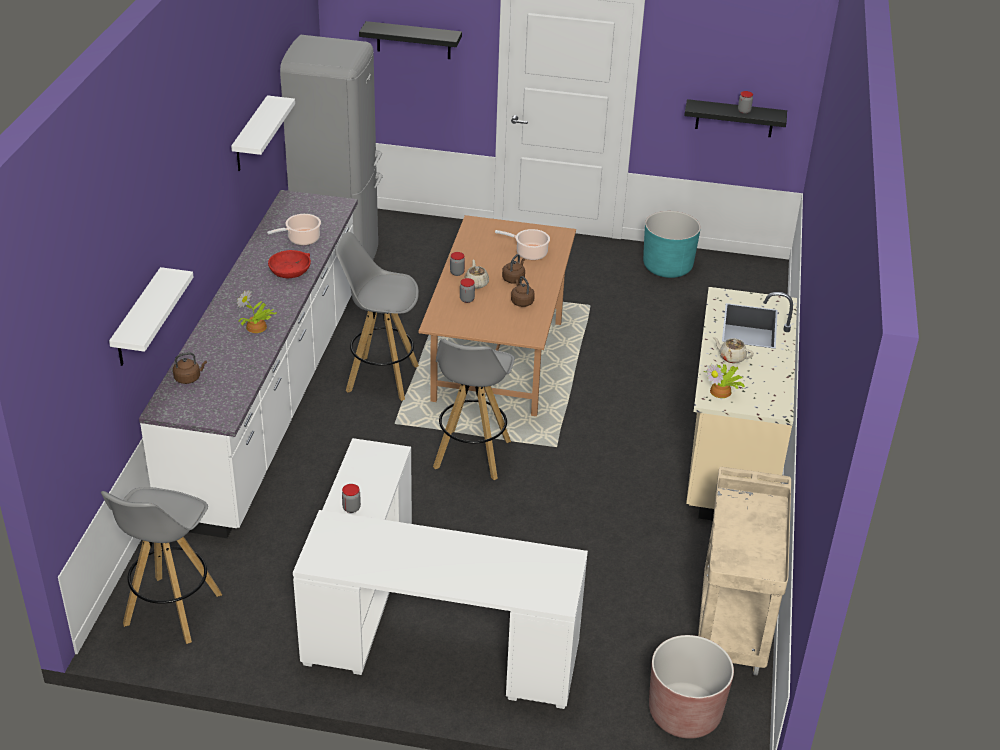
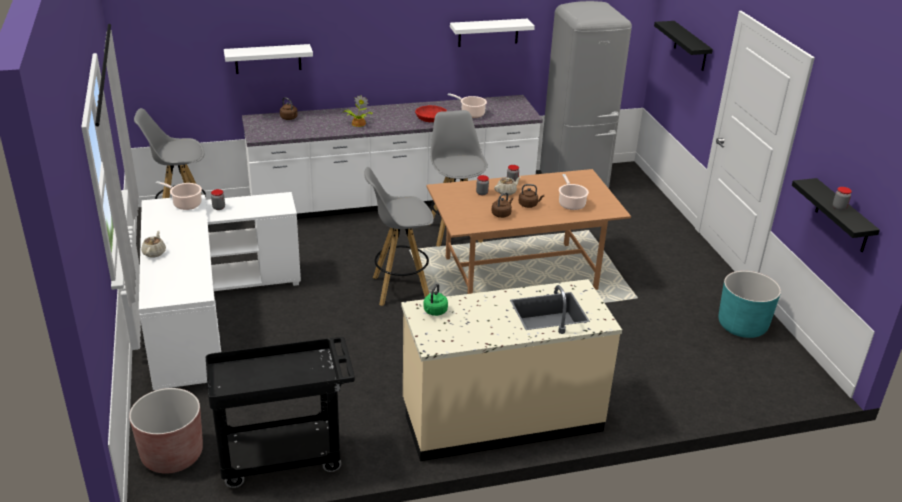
camera: 65 degrees right, 5 degrees down
(334, 532) = (185, 204): none -> cooking pot
(722, 391) = (434, 312): potted plant -> green kettle
(731, 357) = (489, 308): beige teapot -> beige teapot (154, 252)
(732, 623) = (286, 461): beige cart -> black cart

